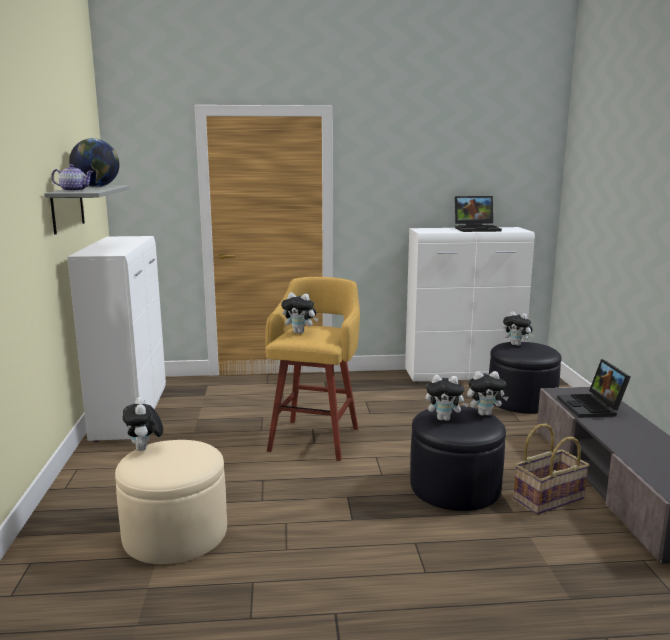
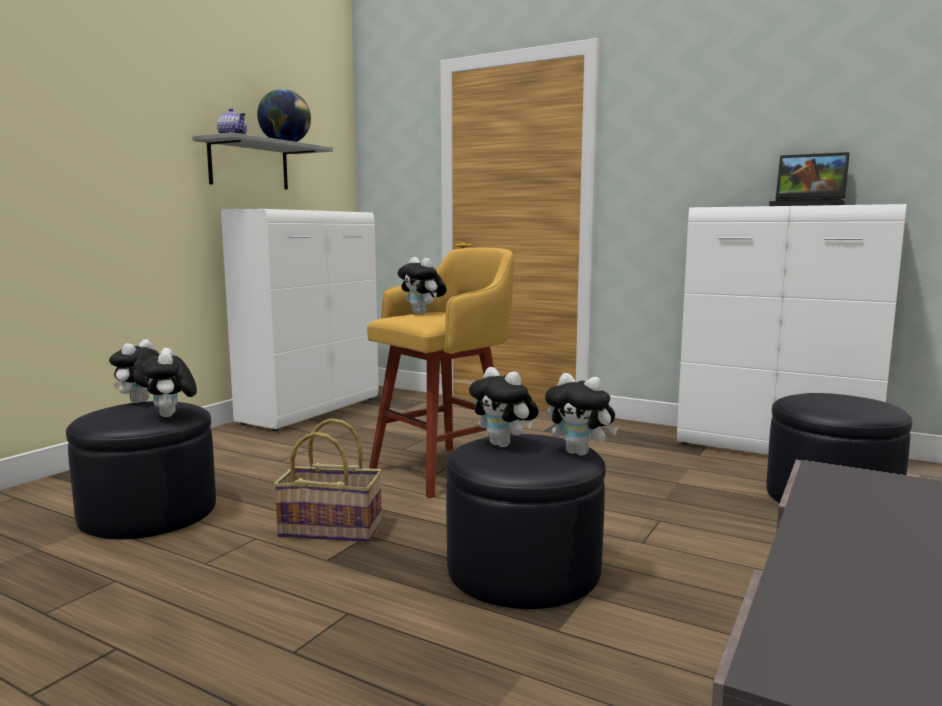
camera: 35 degrees right, 5 degrees down
(175, 533) = (148, 512): beige ottoman -> black ottoman
(517, 344) = (832, 396): plush toy -> plush toy (171, 416)
(548, 498) = (653, 634): basket -> basket (332, 528)
(592, 407) = (853, 501): laptop -> none

